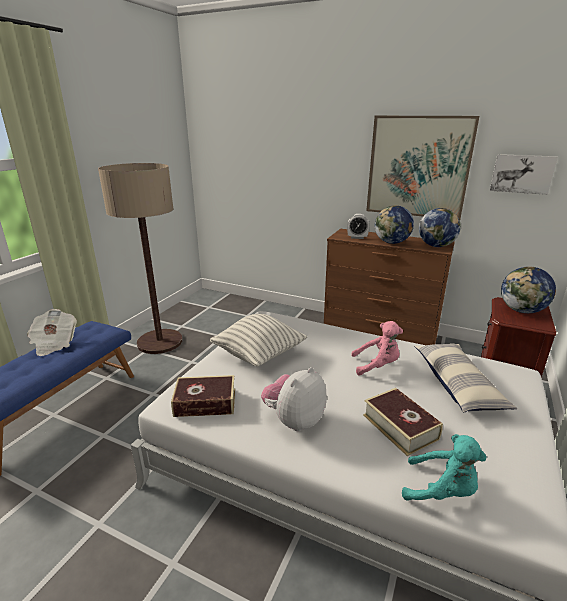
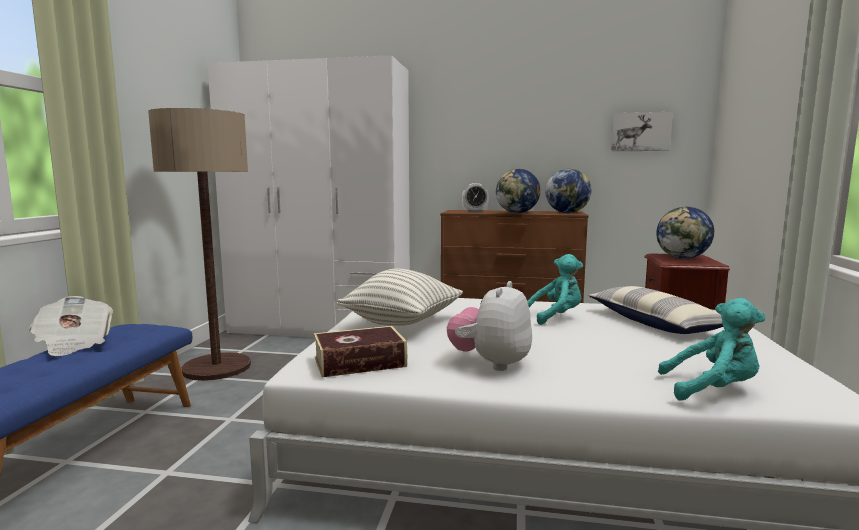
camera: 15 degrees left, 15 degrees down
(241, 309) = (321, 328): none -> white wardrobe
(377, 365) = (555, 317): pink plush toy -> turquoise plush toy
(400, 427) = (623, 352): book -> none
(418, 167) = (532, 132): picture -> none

